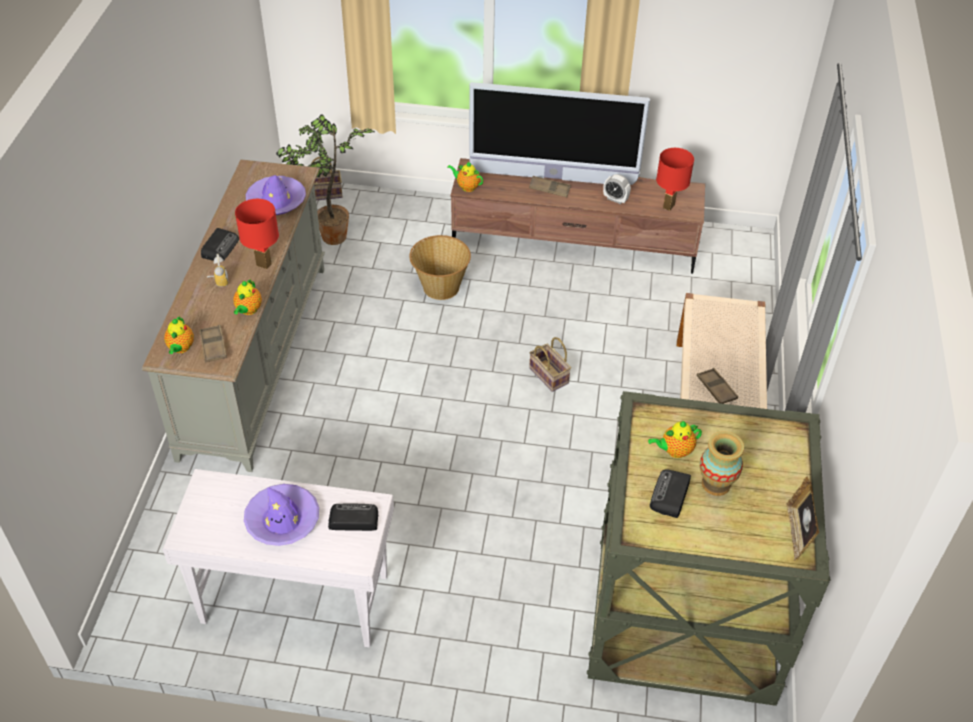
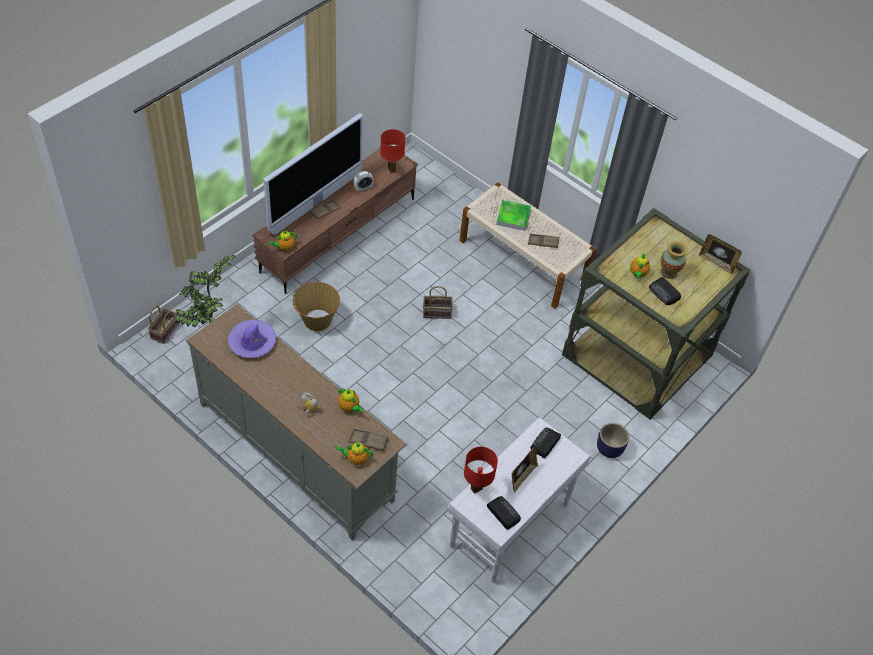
camera: 60 degrees left, 5 degrees up
(180, 348) = (355, 459): teapot -> teapot turned 150 degrees clockwise
(220, 247) = (273, 394): radio -> radio (503, 513)
(264, 264) = (312, 379): red table lamp -> red table lamp (476, 488)
(283, 520) = (522, 477): purple hat -> picture frame
(497, 653) = (609, 449): none -> planter
(725, 342) = (513, 217): none -> tray

